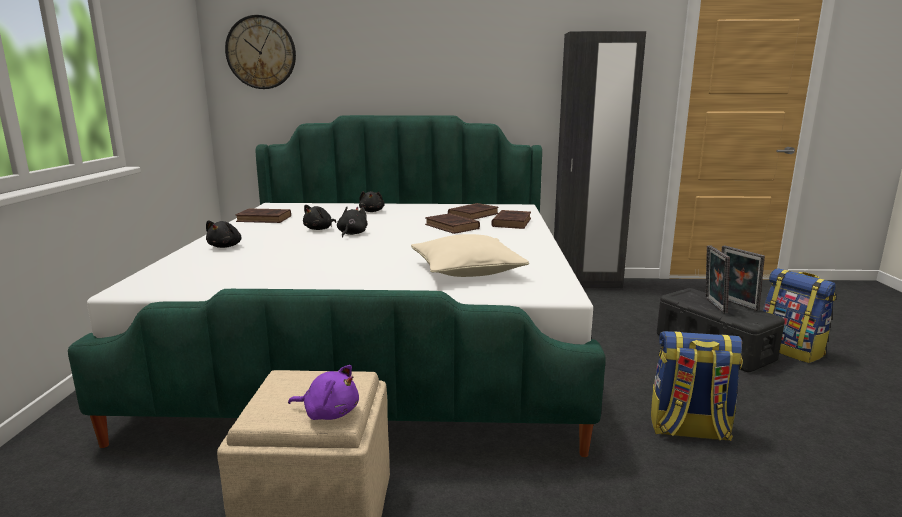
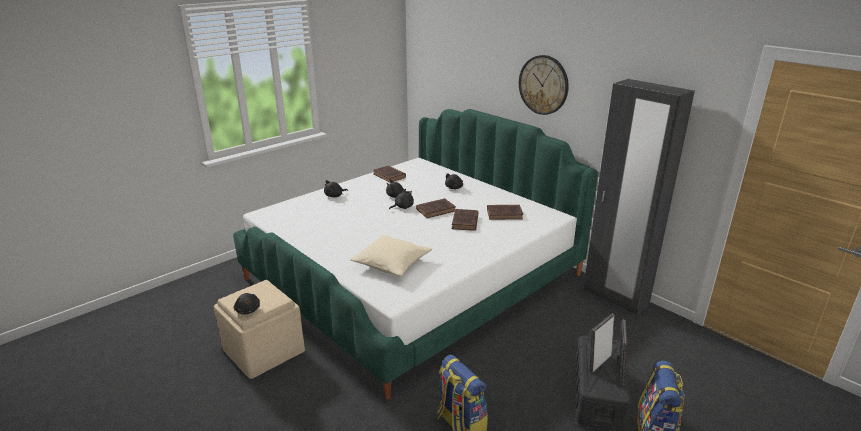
camera: 45 degrees right, 10 degrees up
(261, 52) = (433, 54): wall clock -> wall clock (543, 85)
(329, 413) = (248, 310): purple plush toy -> black plush toy
(512, 222) = (510, 232): brown book -> brown book (437, 210)

